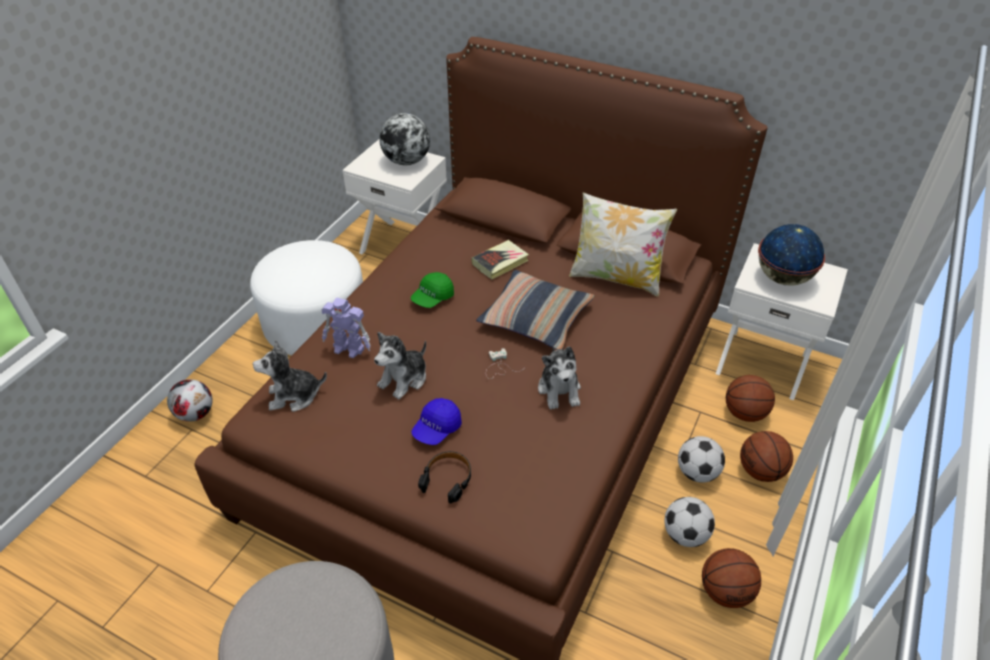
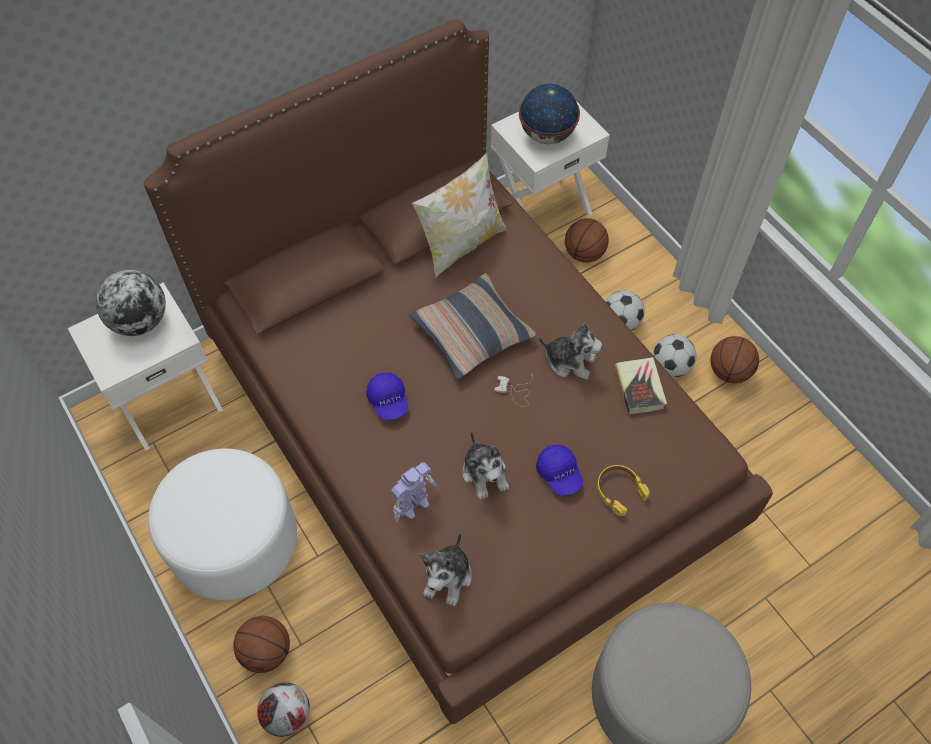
camera: 60 degrees left, 15 degrees up
(432, 298) = (388, 401): green cap -> blue cap
(447, 479) = (619, 491): black headphones -> yellow headphones
(500, 262) = (376, 321): book -> book (639, 387)
(760, 471) = (644, 281): basketball -> basketball (267, 651)

